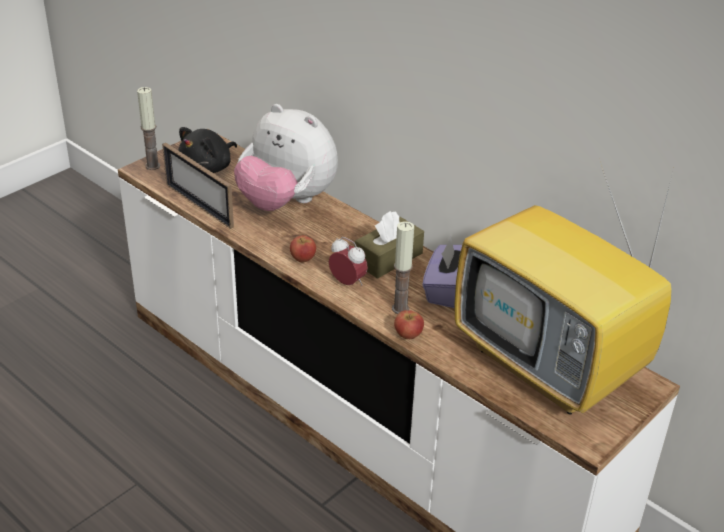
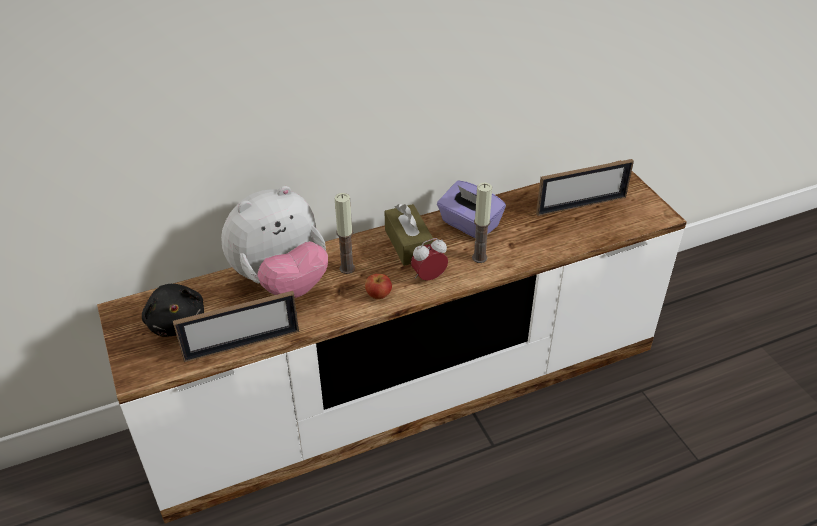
camera: 65 degrees left, 5 degrees up
(152, 166) = (136, 365): candle -> candle (347, 268)
(408, 335) = (514, 264): apple -> none
(552, 366) = (581, 205): television -> picture frame

